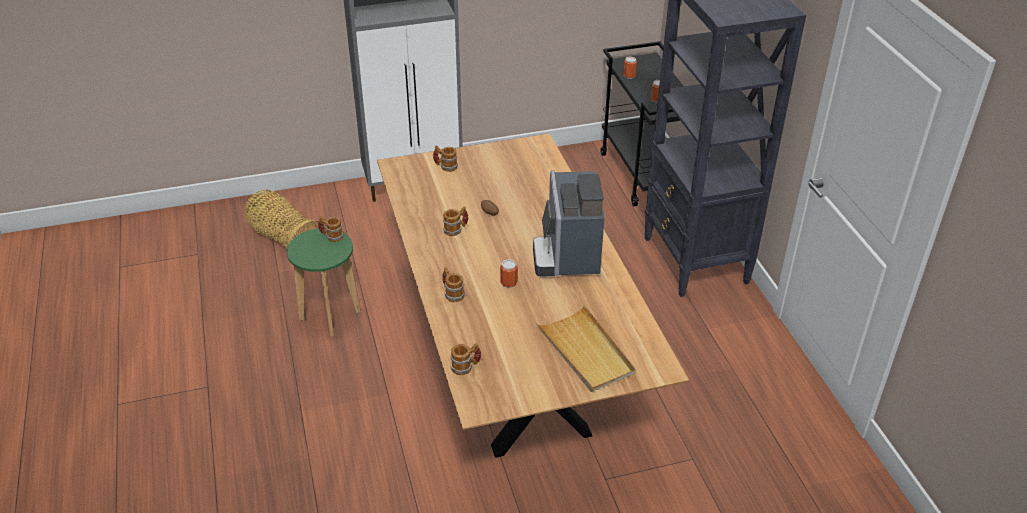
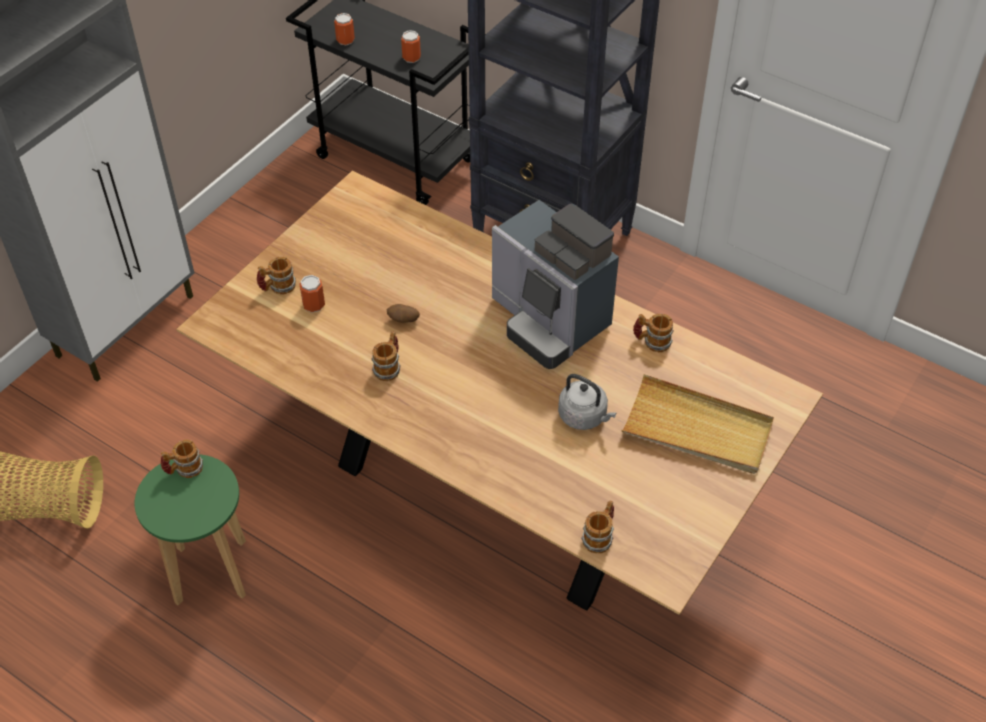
camera: 40 degrees left, 10 degrees up
(452, 293) = (480, 454): mug -> mug (651, 341)
(509, 283) = (527, 398): can -> can (314, 305)
(529, 309) = (584, 417): none -> grey kettle

